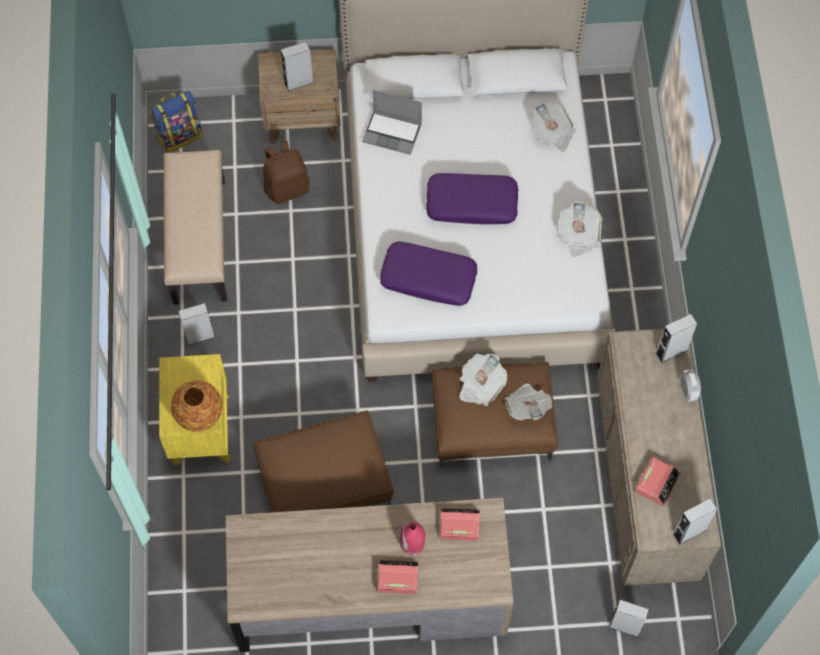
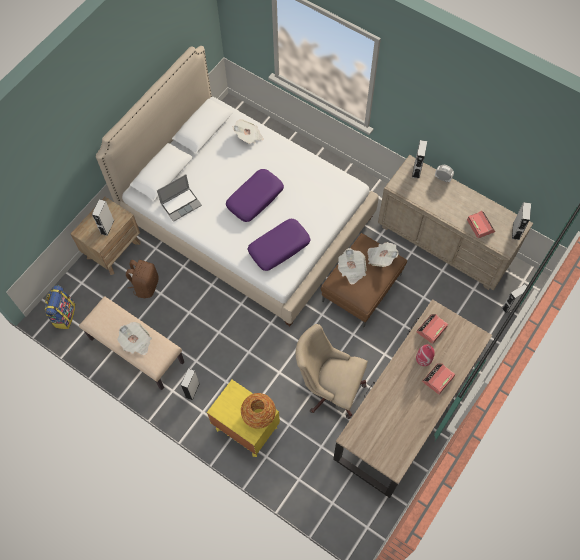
camera: 50 degrees left, 0 degrees up
(326, 484) = (329, 387): brown ottoman -> beige office chair
(578, 236) = (314, 166): newspaper -> newspaper (136, 342)

